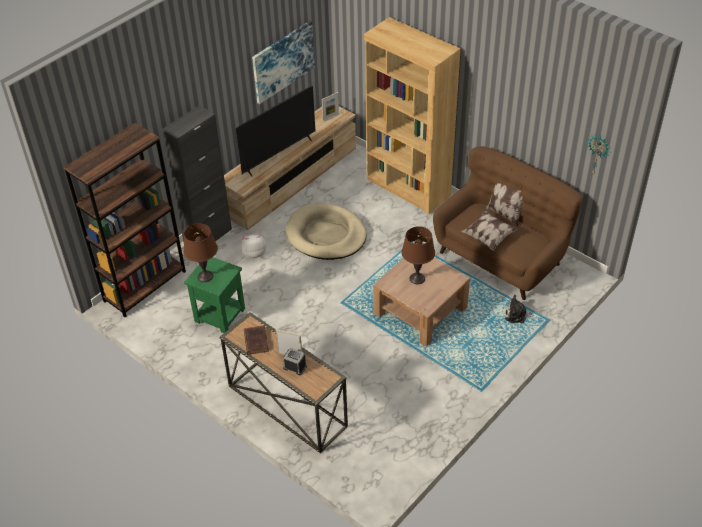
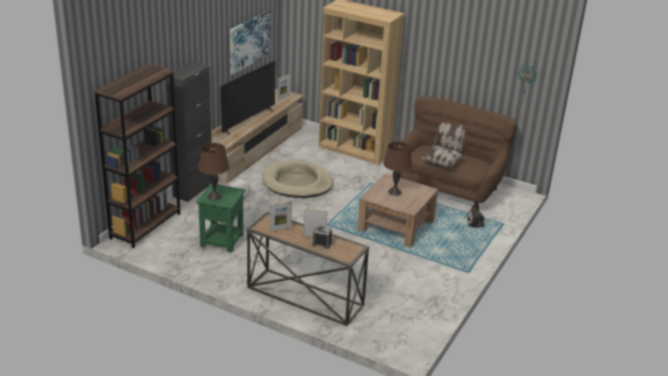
camera: 15 degrees left, 15 degrees down
(256, 341) = (280, 229): brown book -> picture frame

